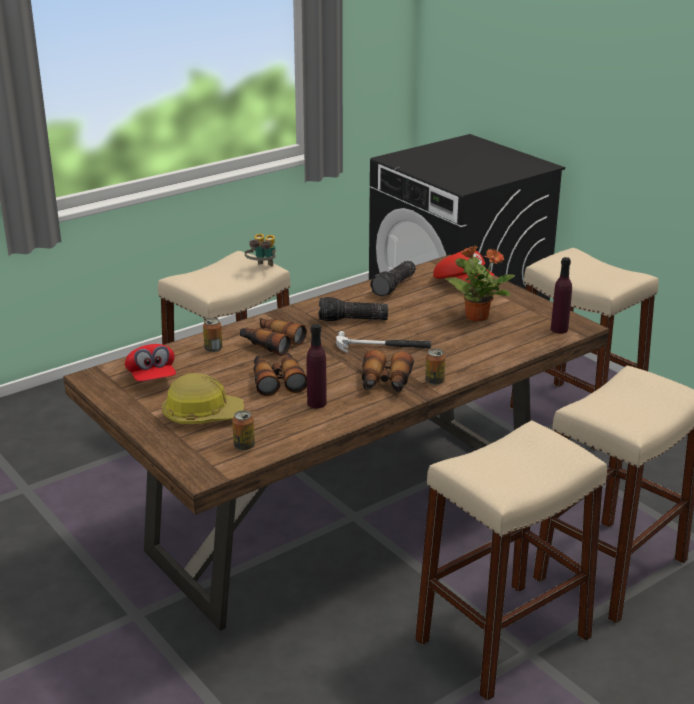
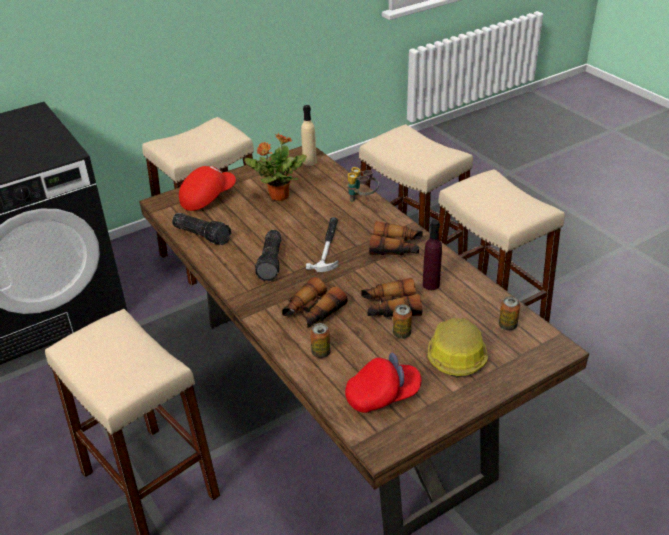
camera: 85 degrees left, 10 degrees up
(262, 268) = (118, 324): binoculars -> binoculars (362, 199)
(434, 381) = (392, 223): can -> can (401, 333)
(559, 329) = (309, 162): purple bottle -> beige bottle

